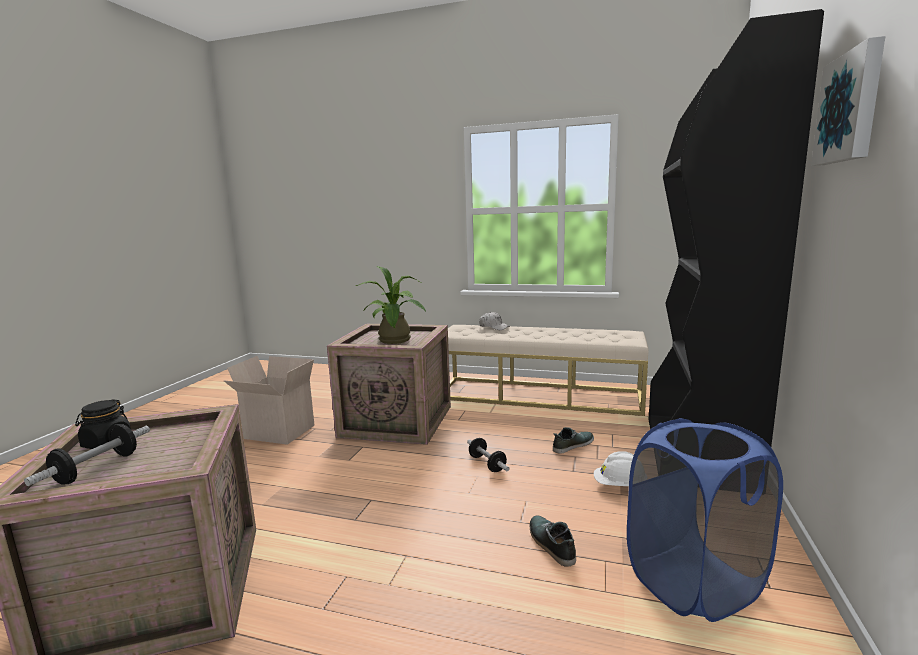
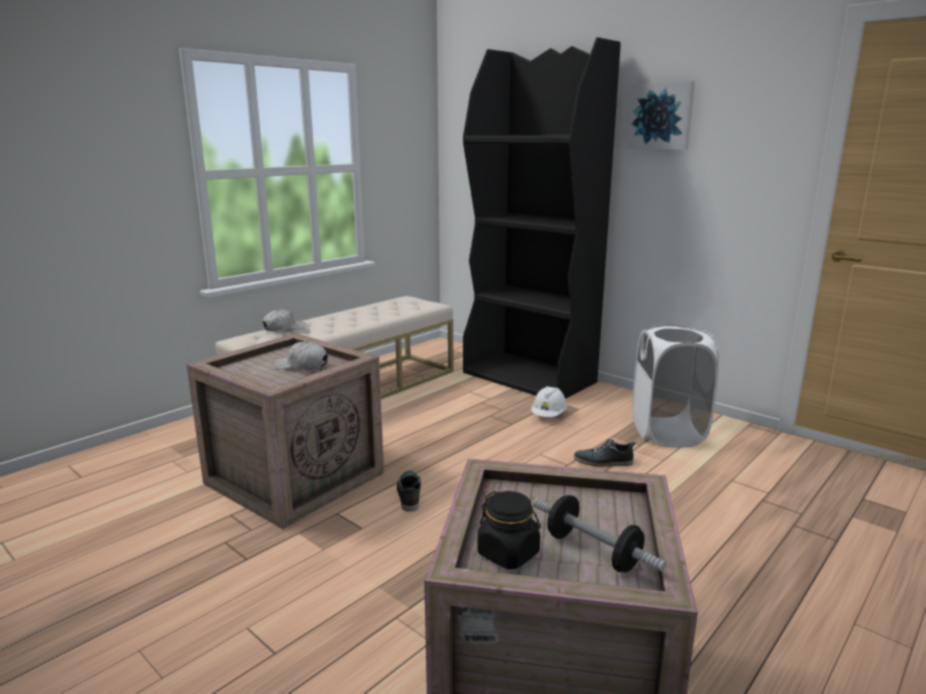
camera: 65 degrees left, 5 degrees up
(277, 432) = (190, 578): cardboard box -> none
(395, 341) = (302, 366): potted plant -> white cap
(487, 464) = (462, 453): dumbbell -> none
(572, 445) = (469, 410): shoe -> shoe (409, 494)
(694, 582) = (668, 433): blue laundry basket -> white laundry basket

